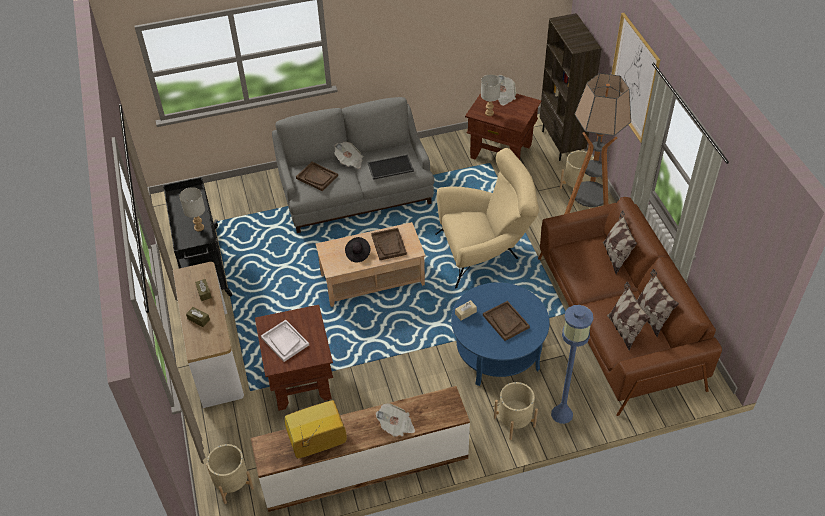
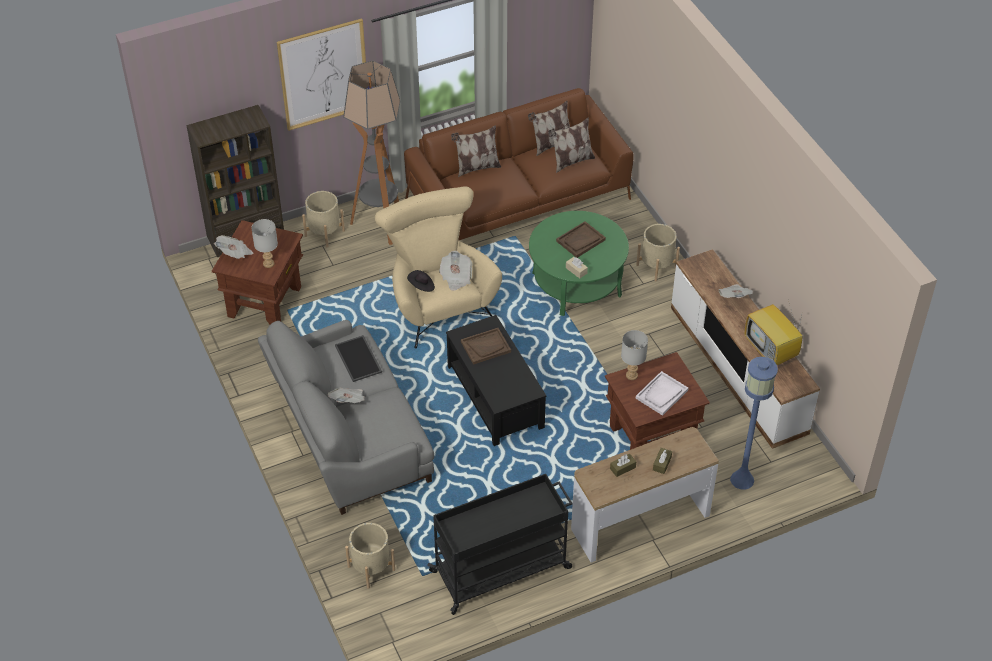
camera: 100 degrees left, 0 degrees up
(199, 228) = (514, 505): grey table lamp -> grey table lamp (632, 375)
(232, 484) = (789, 469): beige planter -> beige planter (371, 568)
(317, 177) = (383, 427): brown tray -> none
(357, 254) = (504, 372): black hat -> black hat (421, 286)
(372, 278) = (494, 397): beige coffee table -> black coffee table
(475, 234) = (456, 277): none -> newspaper
(497, 352) = (576, 283): blue coffee table -> green coffee table
(561, 414) = (639, 235): blue floor lamp -> blue floor lamp (742, 480)

